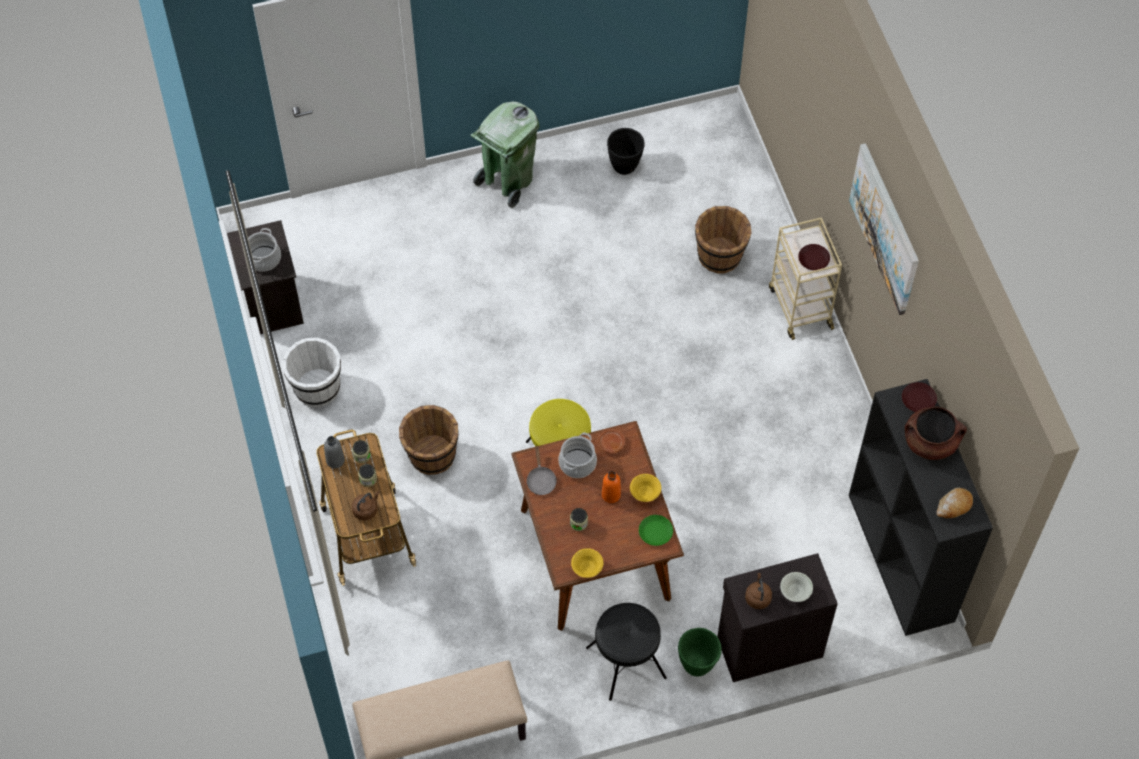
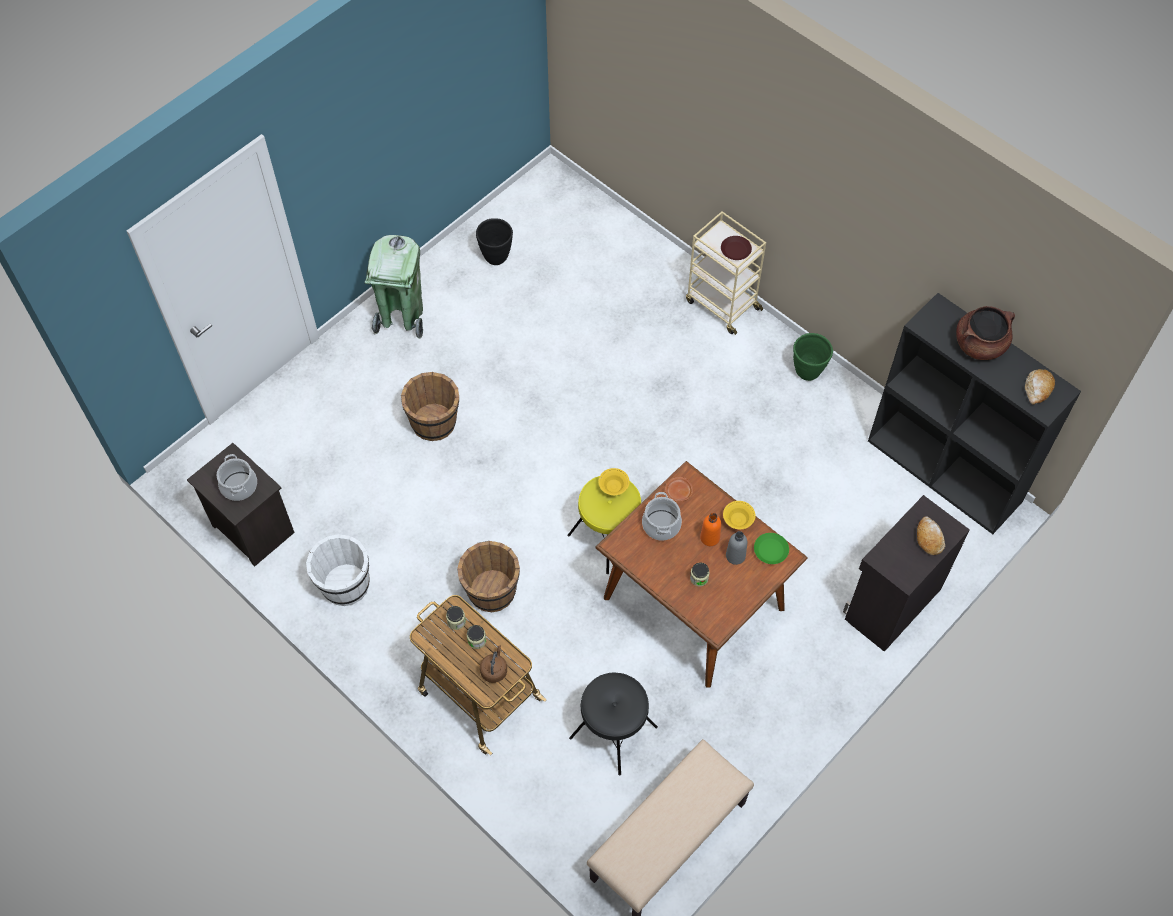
camera: 30 degrees left, 0 degrees up
(335, 460) = (434, 639): grey bottle -> grey bottle (735, 556)
(541, 480) = (639, 557): grey frying pan -> none
(587, 568) = (734, 614): yellow bowl -> yellow bowl (613, 487)
(625, 663) = (784, 685): black stool -> black stool (613, 733)
(697, 665) = (845, 653): green planter -> green planter (808, 372)
(720, 256) = (628, 294): brown bucket -> brown bucket (434, 423)
(757, 597) = (901, 560): brown kettle -> none
(795, 592) = (929, 538): white bowl -> bread
(885, 228) = (832, 177): picture -> none
(918, 399) = (943, 313): brown plate -> none

